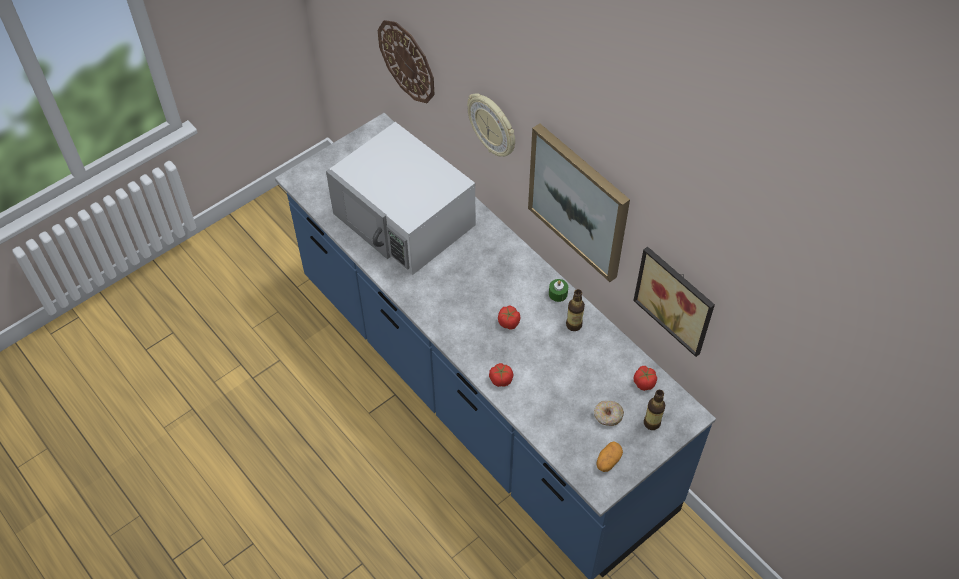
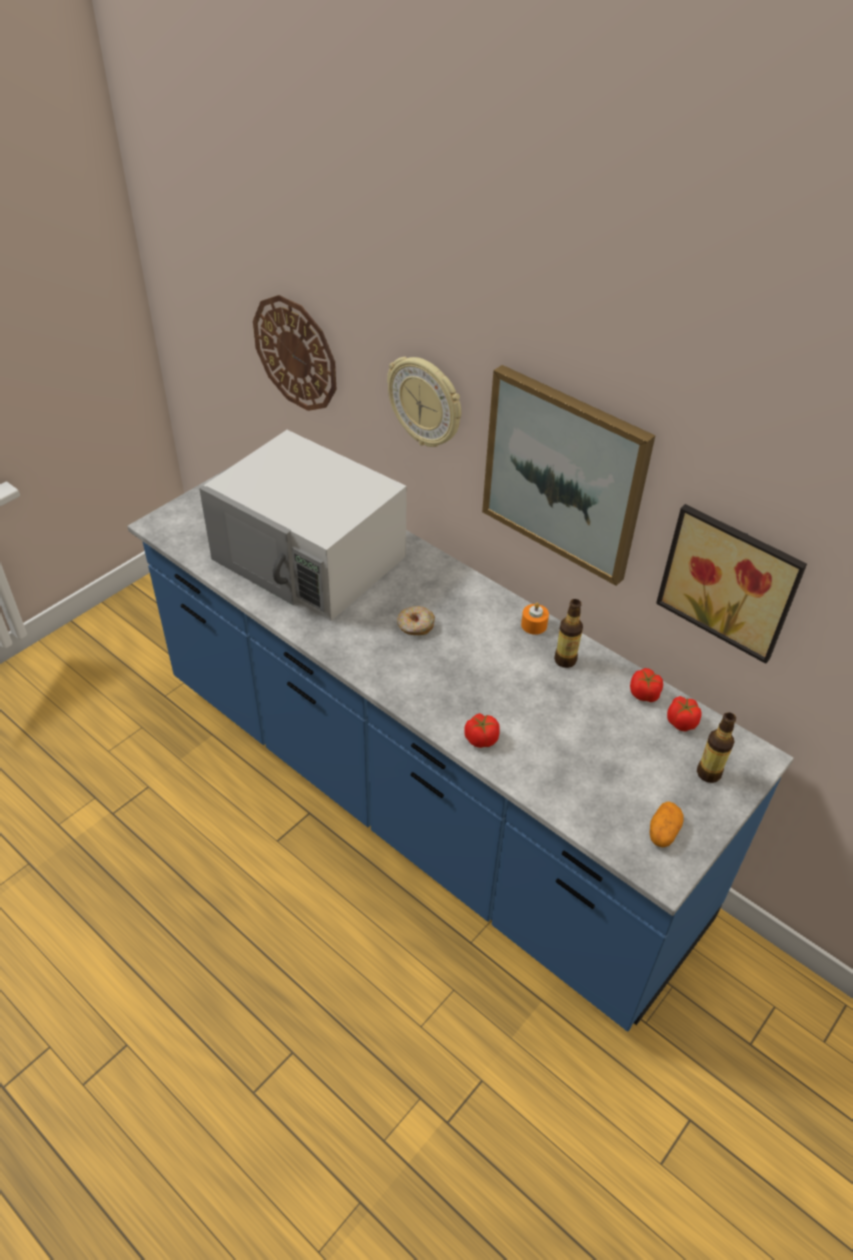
camera: 10 degrees left, 10 degrees down
(509, 322) = (476, 665): tomato -> tomato (644, 694)
(558, 293) = (534, 625): green candle -> orange candle
(608, 416) = (644, 771): donut -> donut (415, 626)

